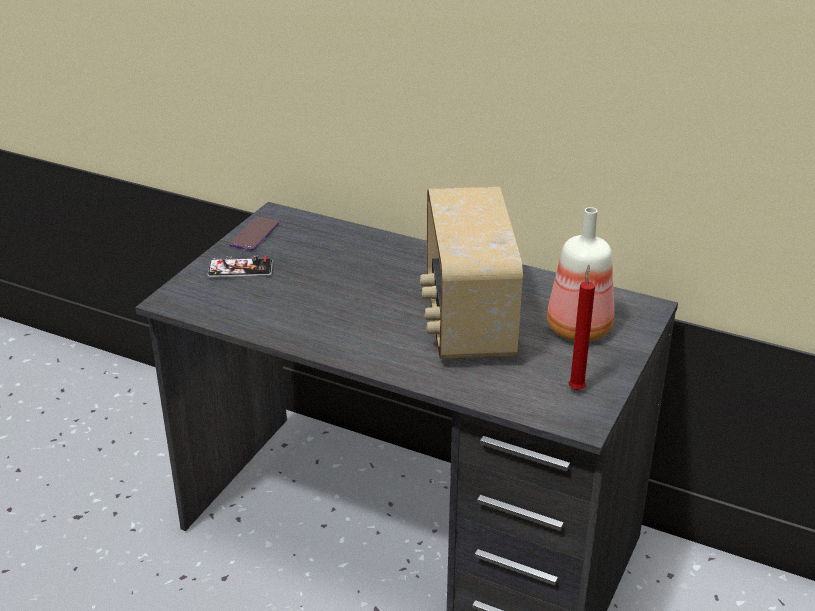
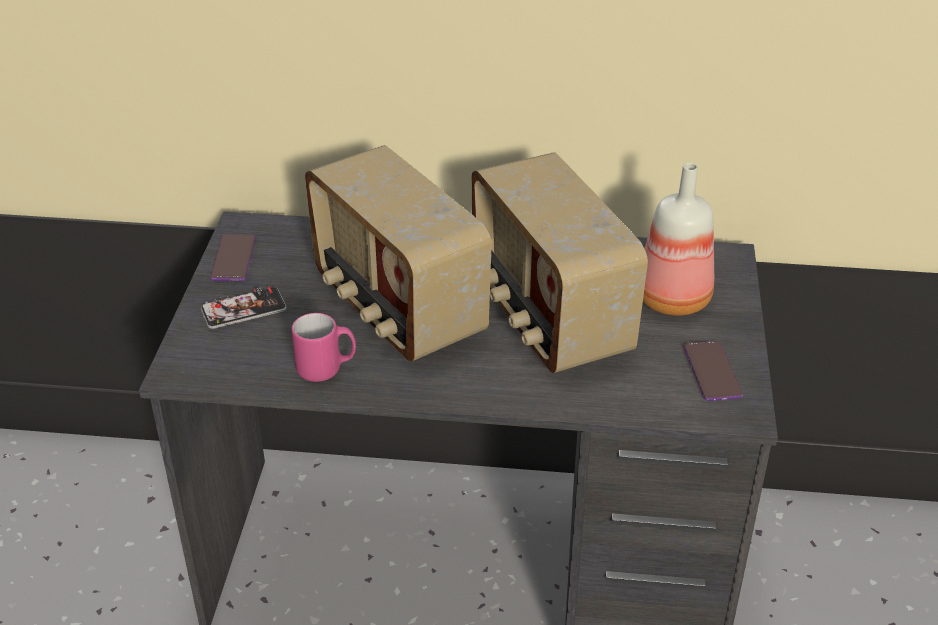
camera: 20 degrees left, 5 degrees up
(274, 321) = (327, 369): none -> pink mug
(352, 291) = (396, 308): none -> radio
(576, 388) = (712, 372): red candle -> phone

